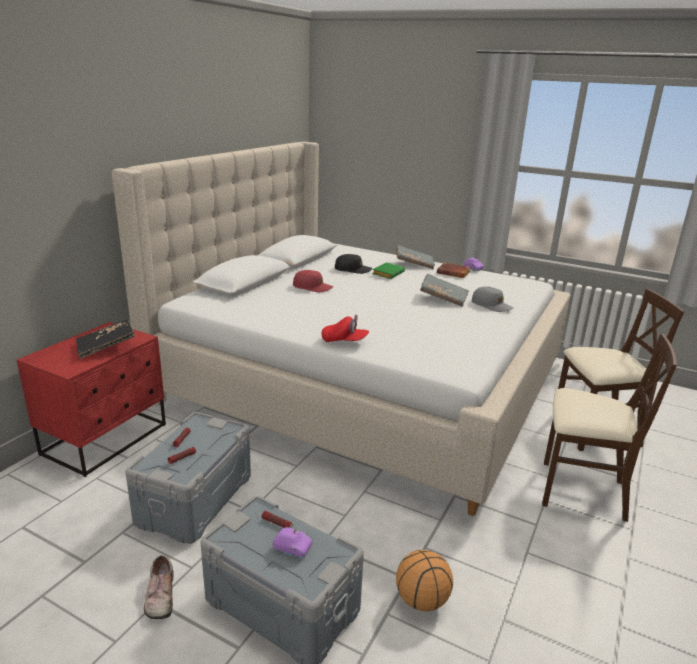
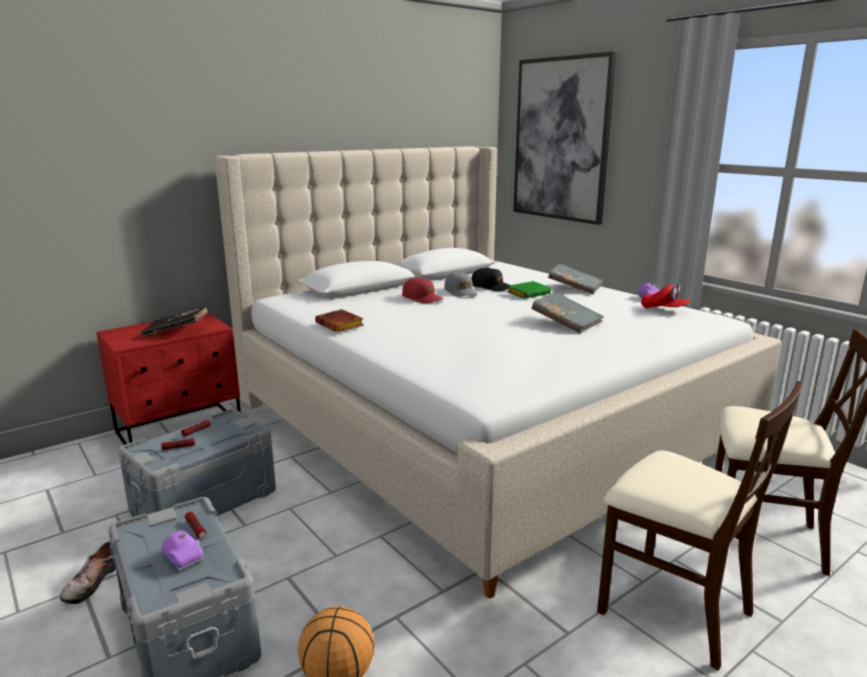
camera: 25 degrees right, 5 degrees down
(344, 341) = (387, 349): red cap -> red cap (664, 310)
(375, 138) = (561, 140): none -> picture
(454, 273) = (616, 300): brown book -> brown book (341, 325)
(491, 305) = (622, 336): grey cap -> grey cap (461, 292)

